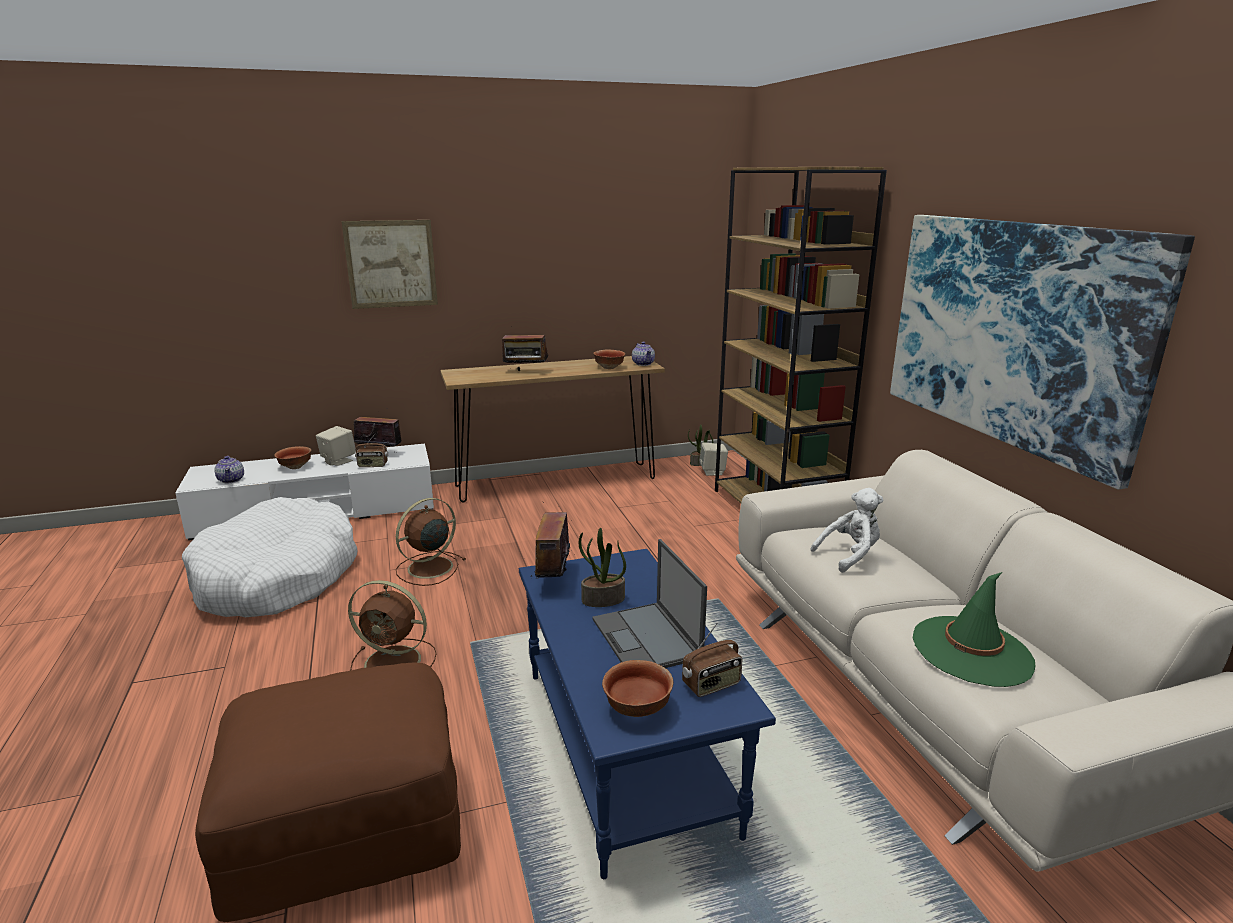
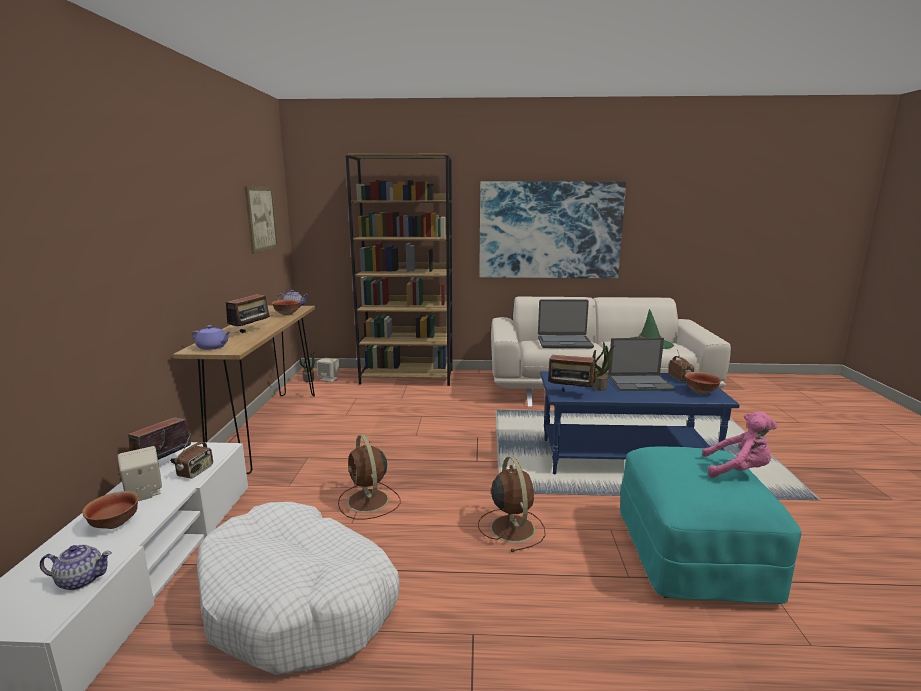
camera: 70 degrees left, 5 degrees down
(313, 740) = (738, 471): none -> pink plush toy
(348, 827) = (691, 554): brown ottoman -> turquoise ottoman
(391, 264) = (121, 240): picture -> picture (261, 219)
(395, 662) = (511, 527): brown fan -> brown fan turned 45 degrees counterclockwise
(464, 374) = (213, 347): none -> purple teapot
(850, 555) = (564, 342): white plush toy -> laptop

